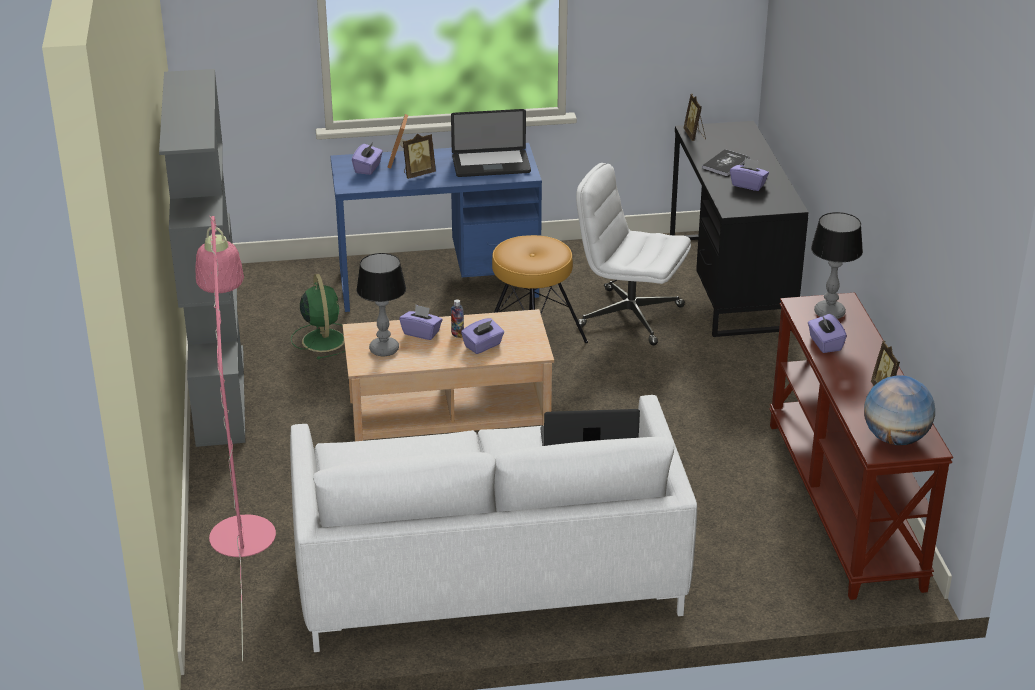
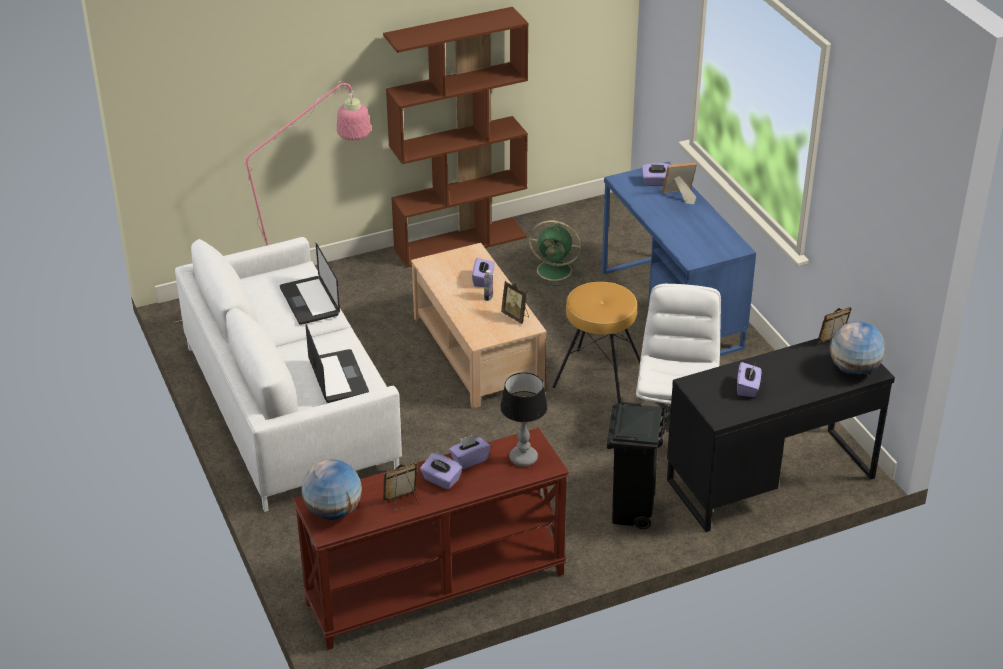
camera: 75 degrees right, 5 degrees up
(219, 394) = (461, 242): grey bookcase -> brown bookcase
(323, 339) = (556, 270): green fan -> green fan turned 45 degrees clockwise
(383, 349) = (452, 267): table lamp -> none
(418, 173) = (661, 207): picture frame -> picture frame (516, 316)
(483, 346) = (477, 312): purple tissue box -> purple tissue box (441, 480)
(491, 165) = (699, 240): laptop -> laptop (309, 301)
(725, 164) = (784, 369): book -> none
(737, 134) = (854, 369): none -> globe
(757, 365) = (632, 513): none -> black trash can

